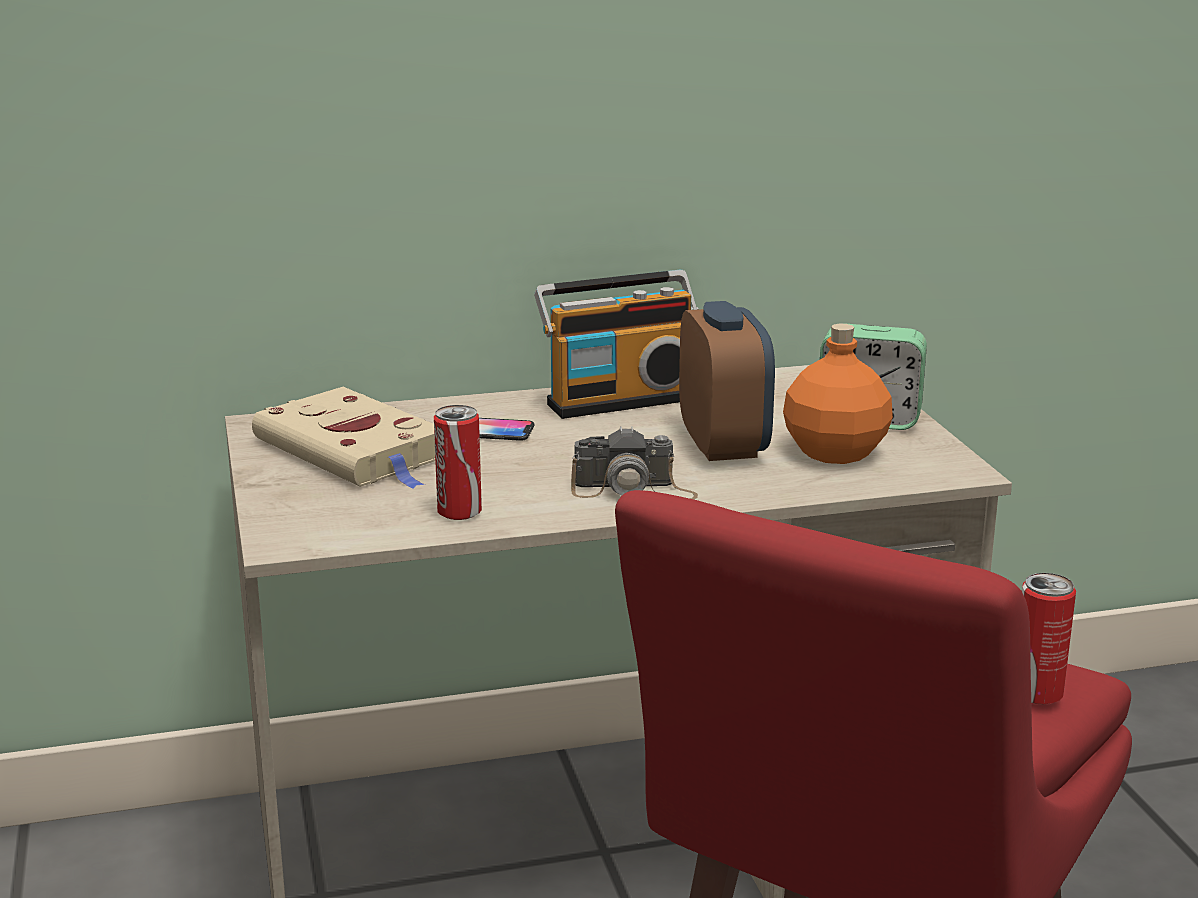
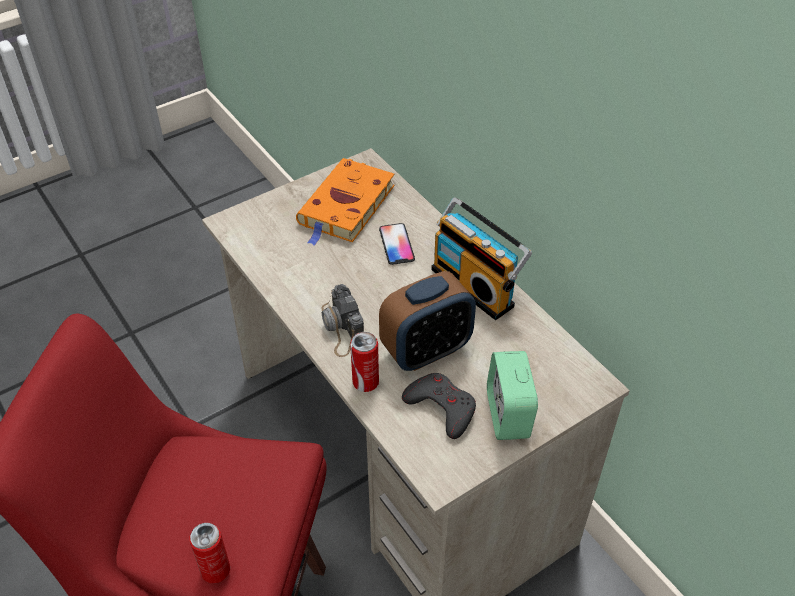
camera: 70 degrees right, 25 degrees up
(355, 451) = (346, 207): beige book -> orange book
(459, 512) = (284, 269): can -> can (365, 382)
(836, 452) = (441, 407): orange bottle -> grey game controller

